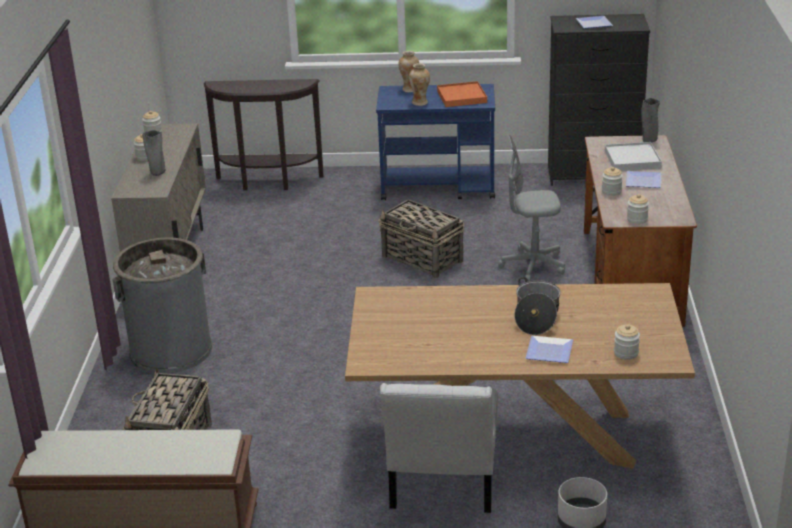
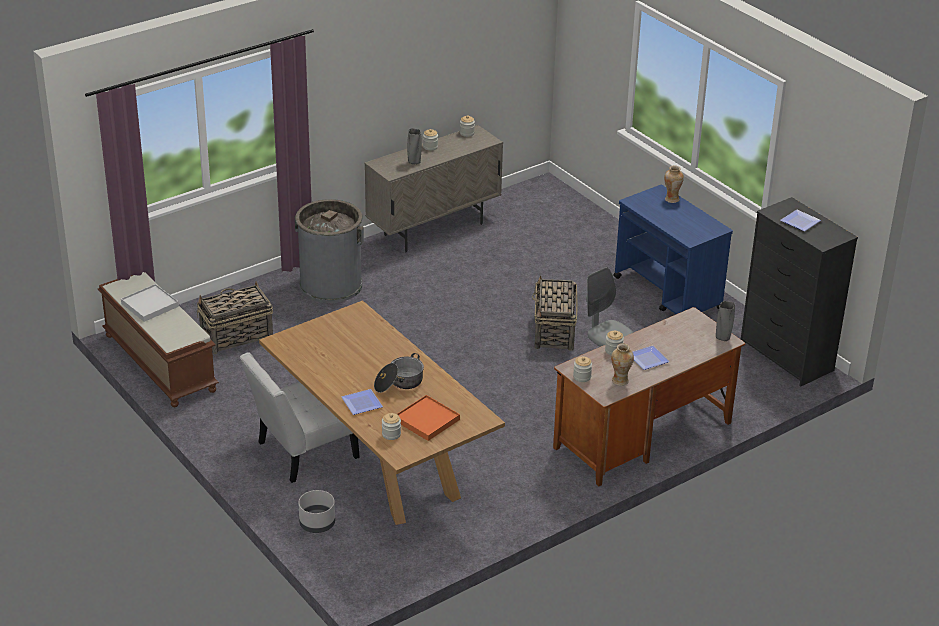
camera: 50 degrees right, 5 degrees up
(268, 183) = (578, 218): brown console table -> none
(420, 103) = (654, 213): vase -> vase (620, 381)
(461, 97) = (688, 226): orange tray -> orange tray (427, 420)
(632, 159) = (680, 342): white tray -> white tray (150, 305)

